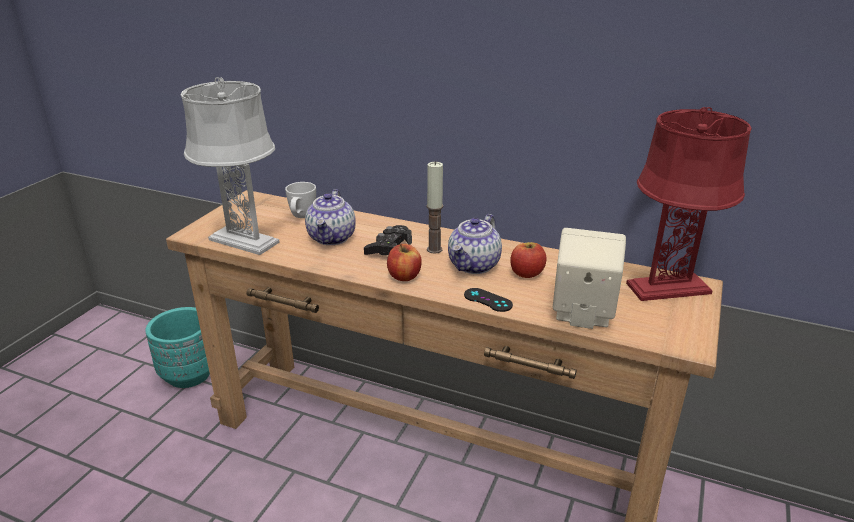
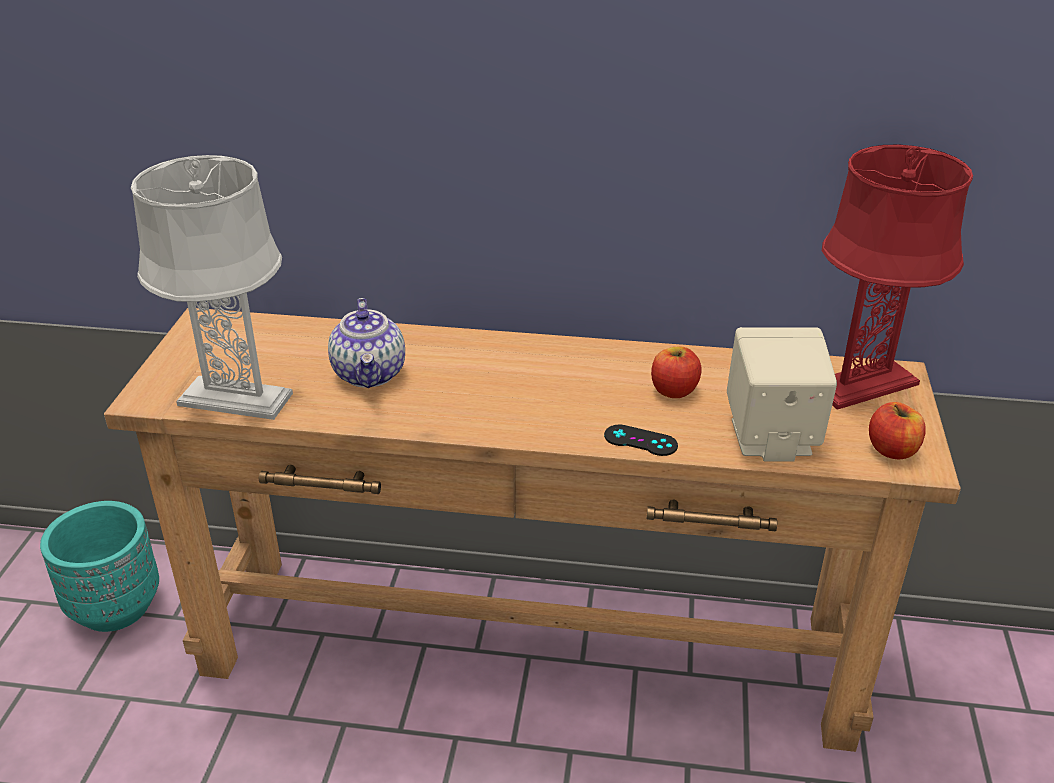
camera: 15 degrees left, 5 degrees up
(301, 218) = (304, 346): white mug -> none
(388, 248) = (463, 379): black game controller -> none
(404, 276) = (508, 422): apple -> apple (892, 450)
(434, 249) = (529, 371): candle -> none
(474, 265) = (598, 389): teapot -> none

